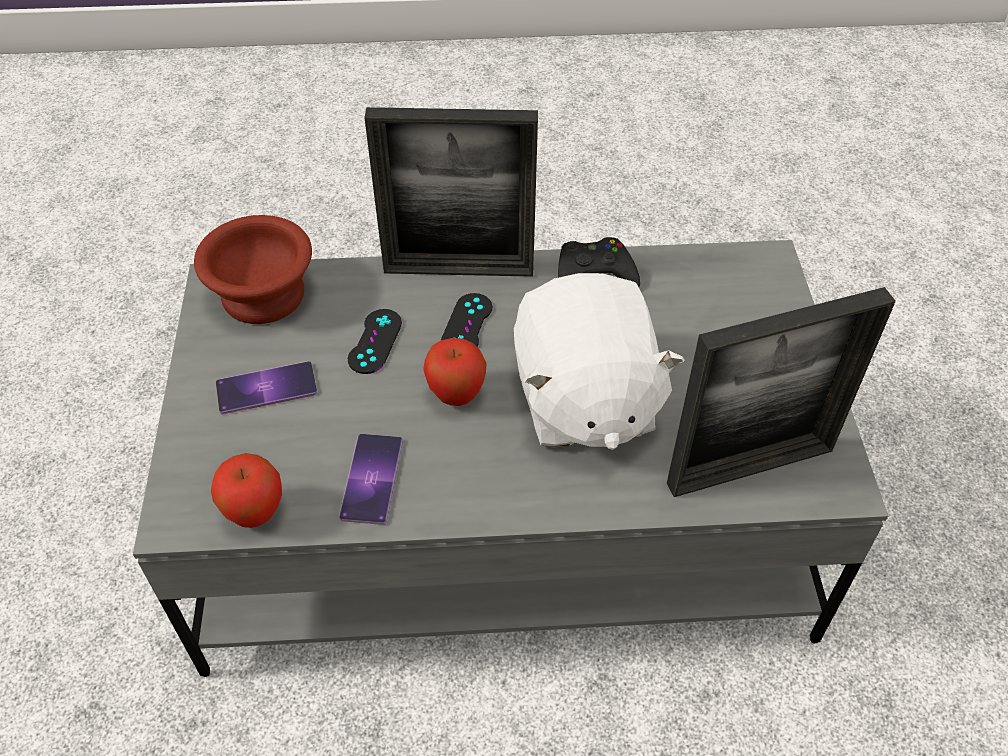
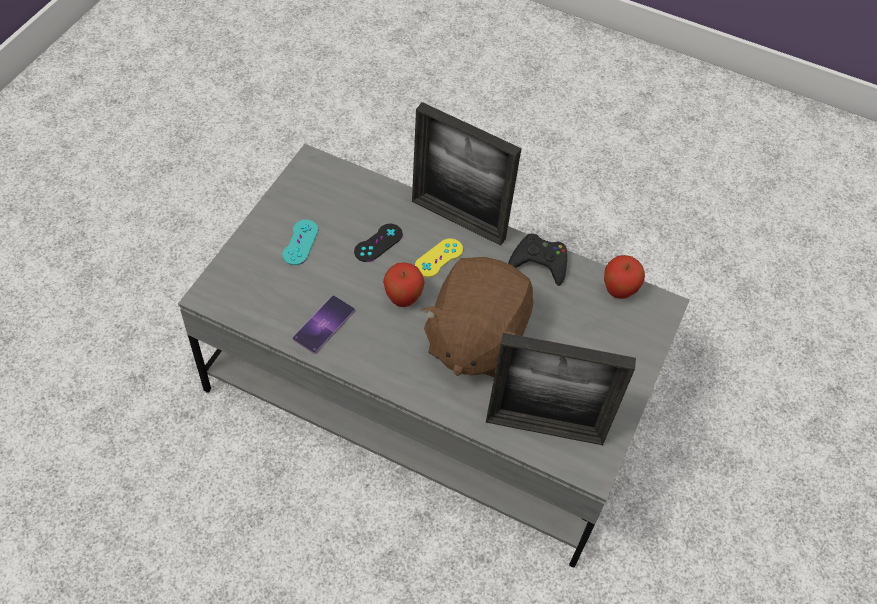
camera: 25 degrees right, 5 degrees up
(255, 513) = (251, 313): apple -> apple (618, 291)
(261, 293) = (333, 181): brown bowl -> none
(266, 388) = (300, 242): phone -> turquoise game controller
(467, 325) = (438, 258): black game controller -> yellow game controller
(584, 401) = (475, 339): white plush toy -> brown plush toy

